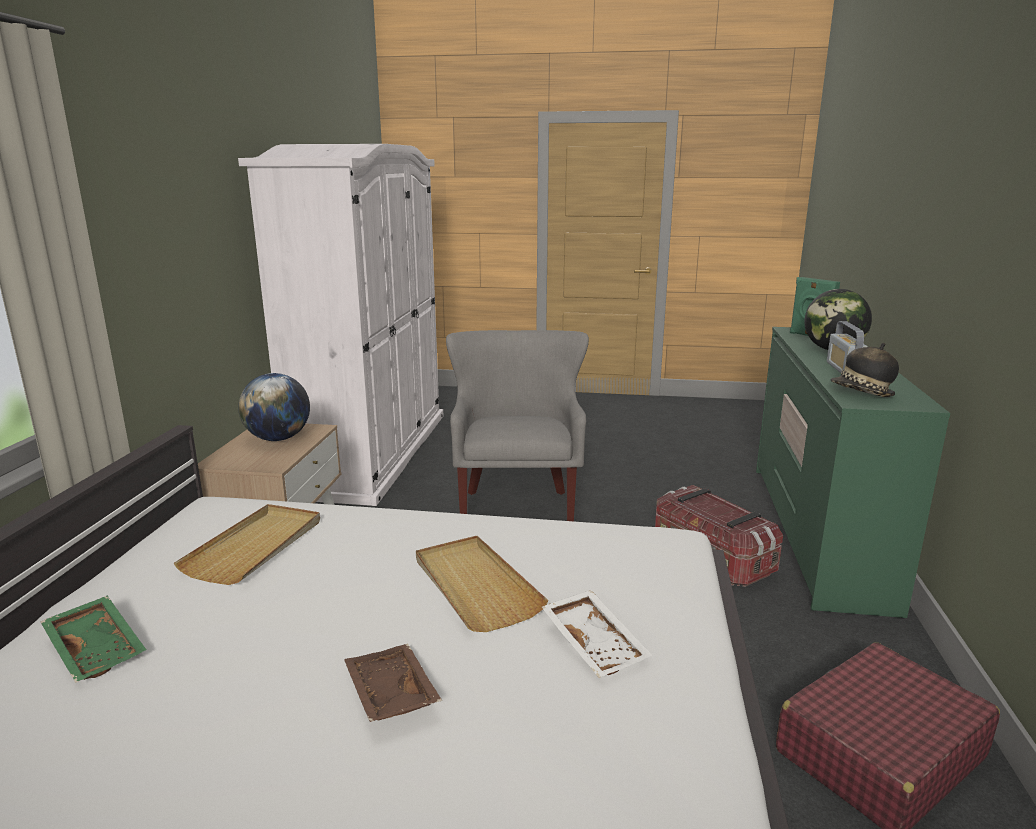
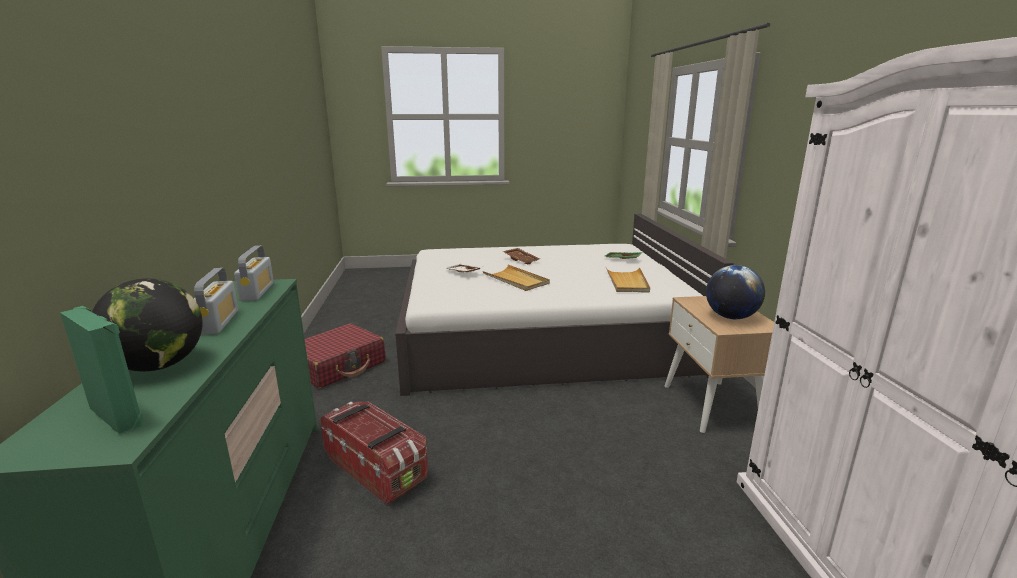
camera: 165 degrees right, 0 degrees up
(517, 512) = (582, 501): grey armchair -> none
(862, 393) = (257, 292): hat -> radio

